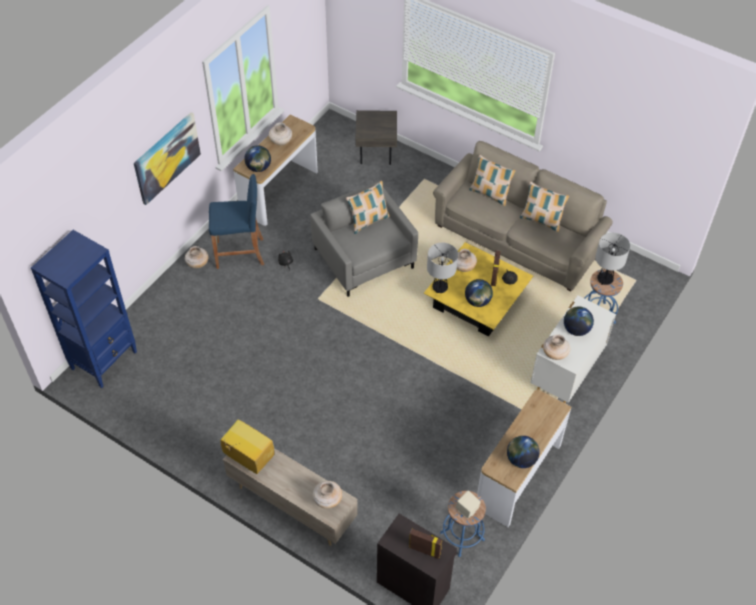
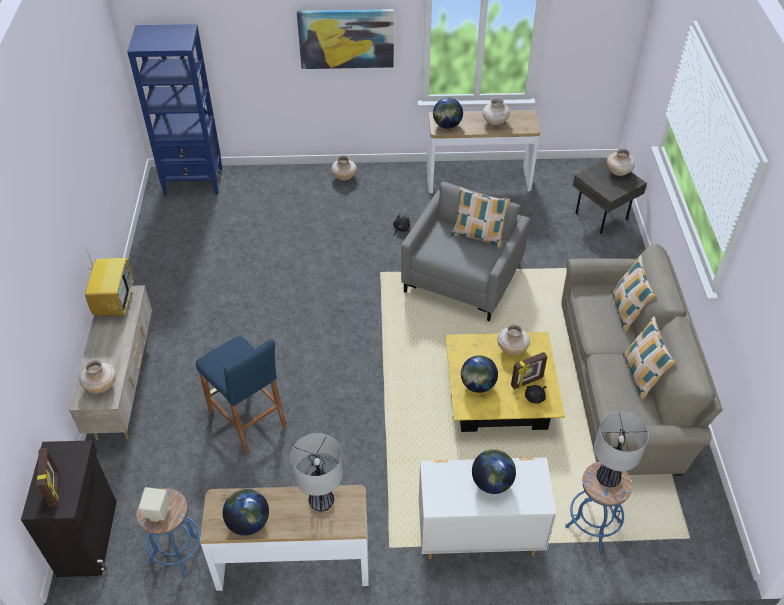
camera: 55 degrees right, 5 degrees down
(240, 253) = (381, 195): blue stool -> blue stool (247, 418)
(440, 288) = (463, 344): table lamp -> table lamp (321, 502)
(555, 354) = (435, 479): beige vase -> beige vase (618, 172)

